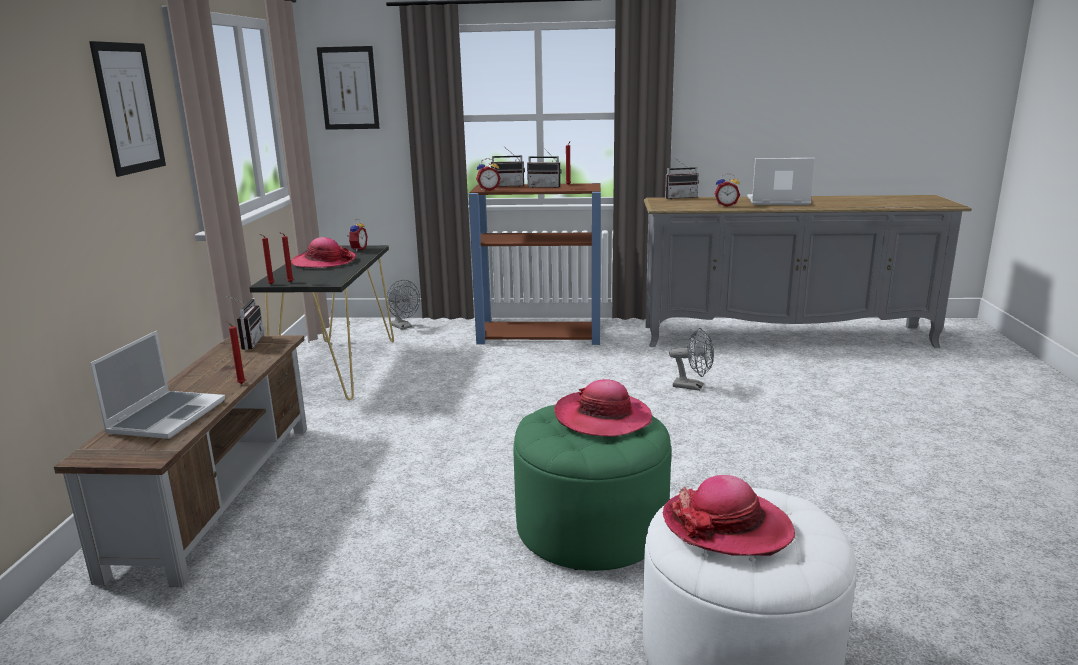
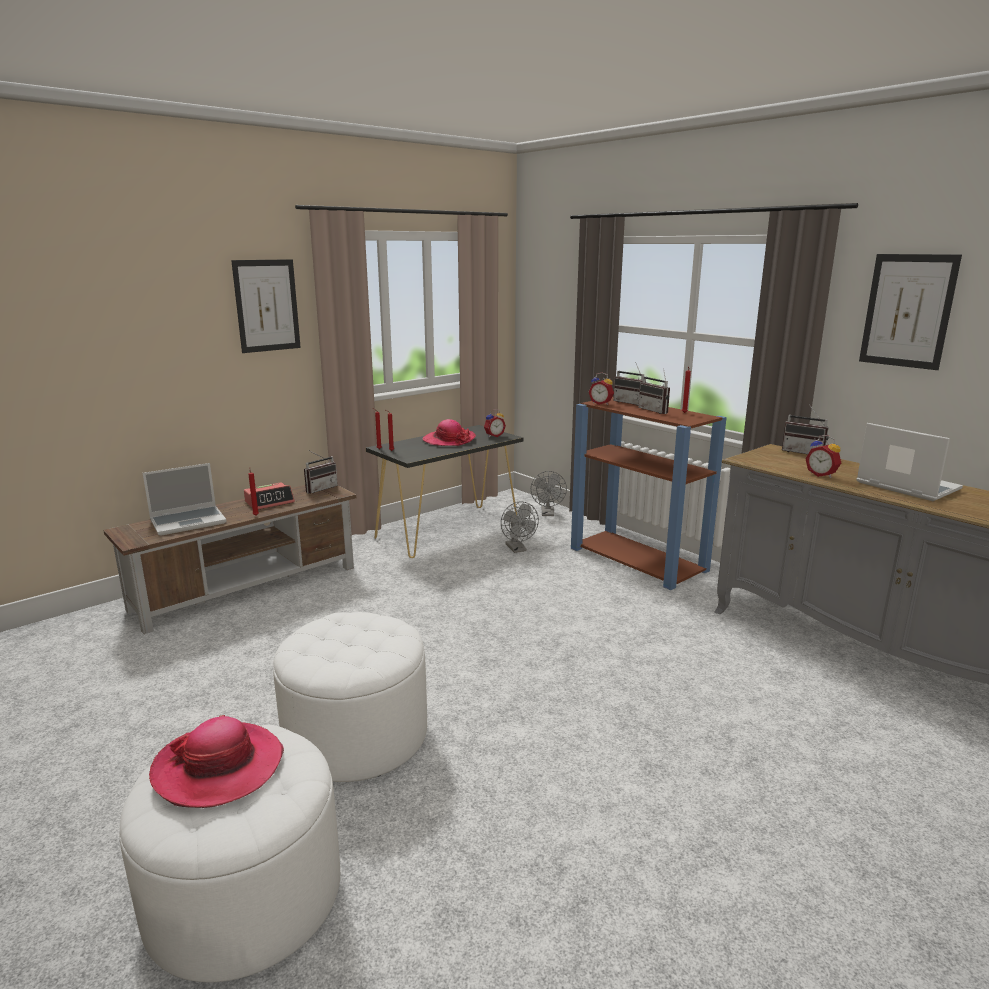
camera: 45 degrees right, 0 degrees up
(221, 369) = (270, 502): none -> alarm clock
(348, 88) = (546, 292): picture -> picture (907, 311)
(591, 527) = (356, 735): green ottoman -> white ottoman
(603, 417) = (366, 640): hat -> none
(693, 387) = (673, 669): grey fan -> grey fan (517, 549)

